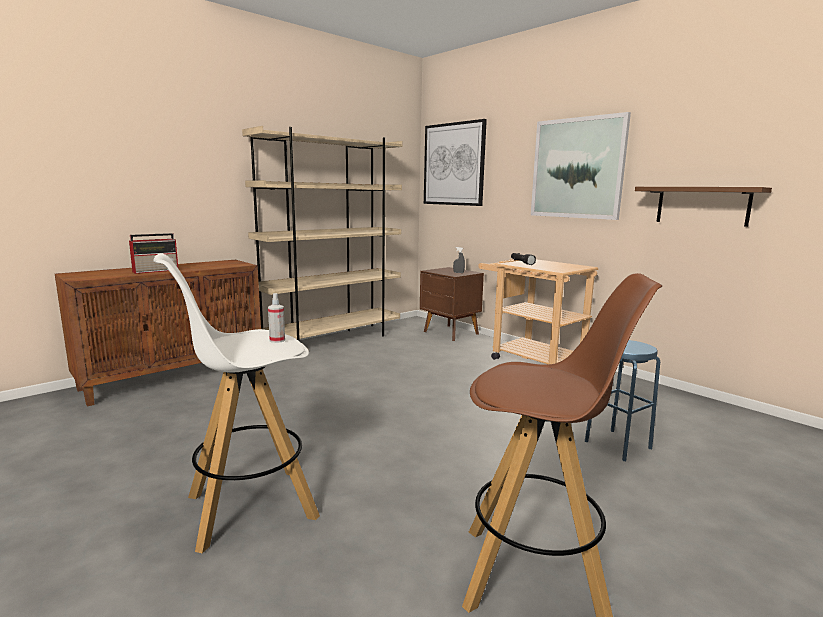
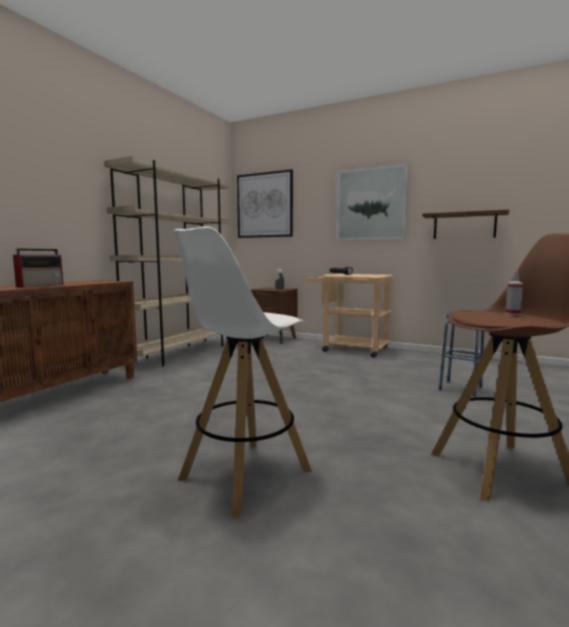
camera: 20 degrees left, 5 degrees down
(277, 340) = (268, 312): spray bottle -> spray bottle (512, 313)

